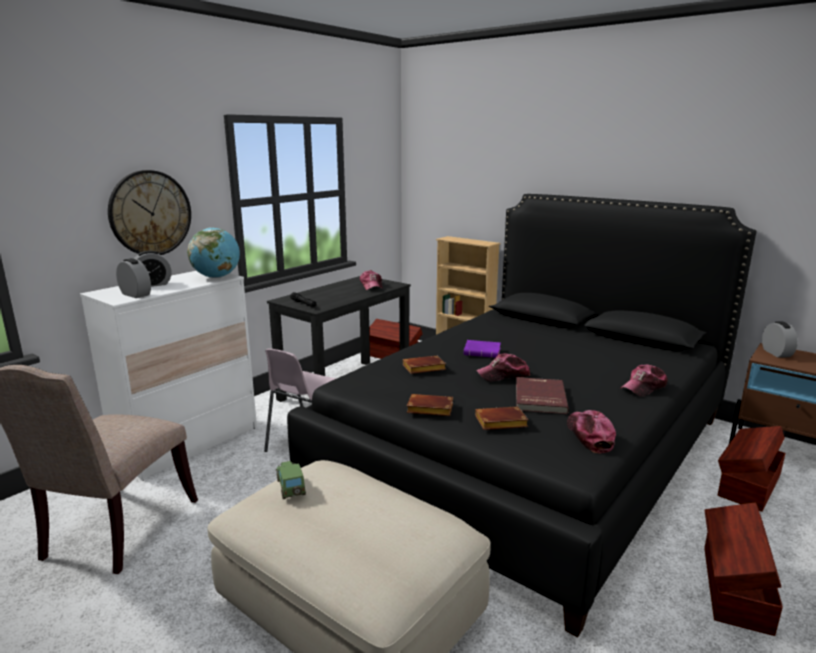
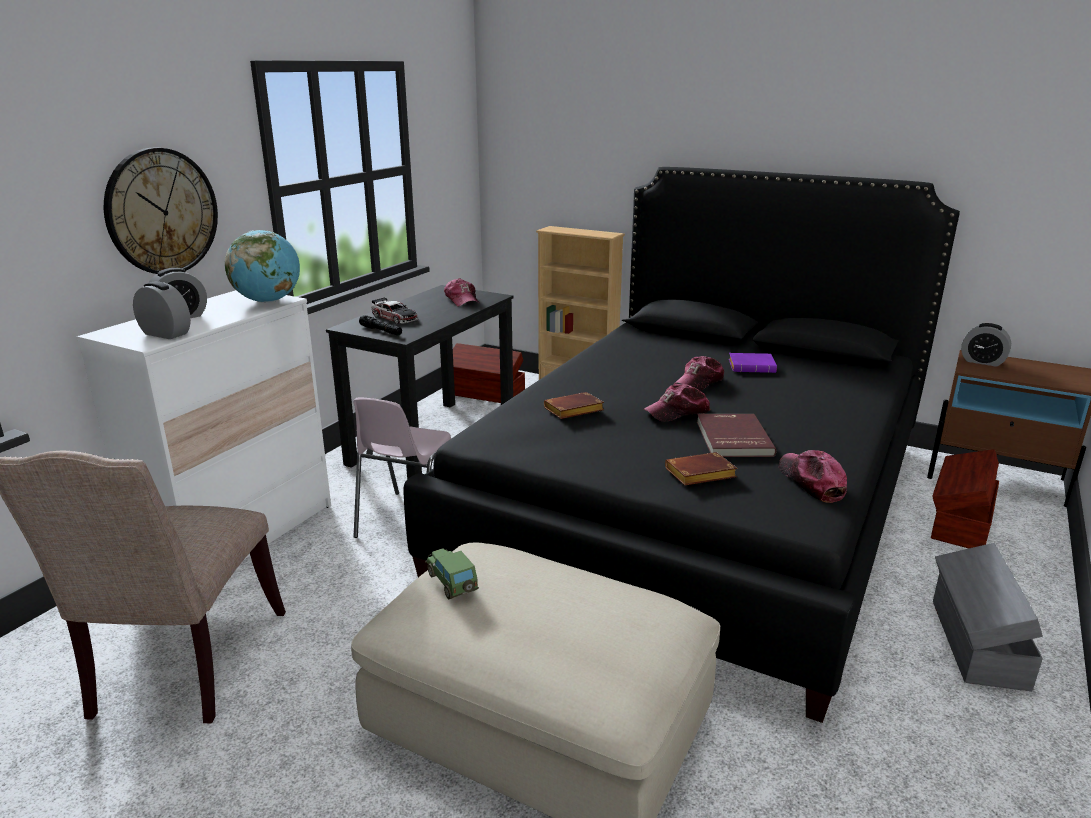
camera: 10 degrees left, 5 degrees up
(318, 295) = (395, 318): none -> toy car
(428, 410) = (603, 465): brown book -> none
(483, 352) = (638, 383): purple book -> purple book (752, 367)
(644, 387) = (850, 415): cap -> cap (699, 382)
(734, 588) = (976, 644): brown storage box -> grey storage box
(776, 353) = (982, 362): alarm clock -> alarm clock turned 135 degrees clockwise

